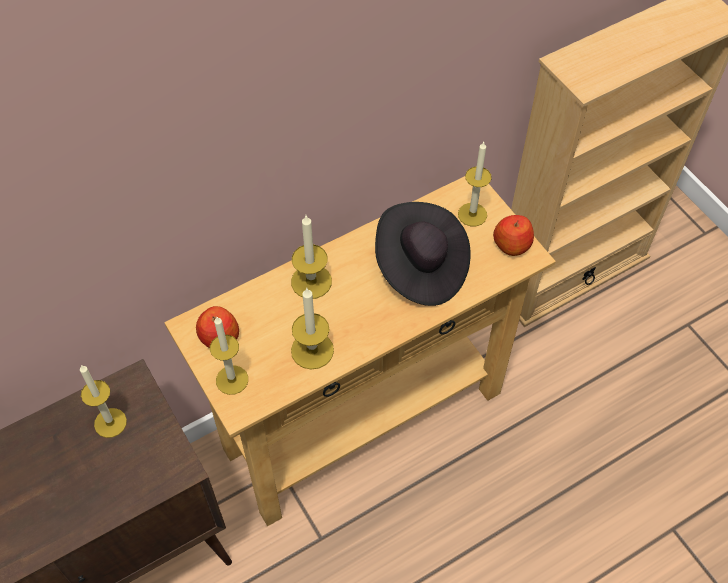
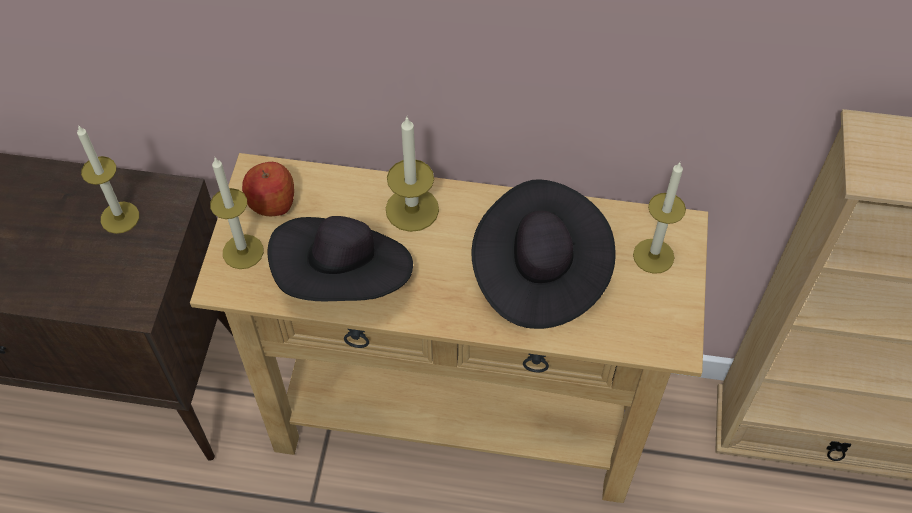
camera: 40 degrees right, 0 degrees up
(312, 350) = (345, 278): candle -> black hat
(511, 244) = (667, 319): apple -> none

